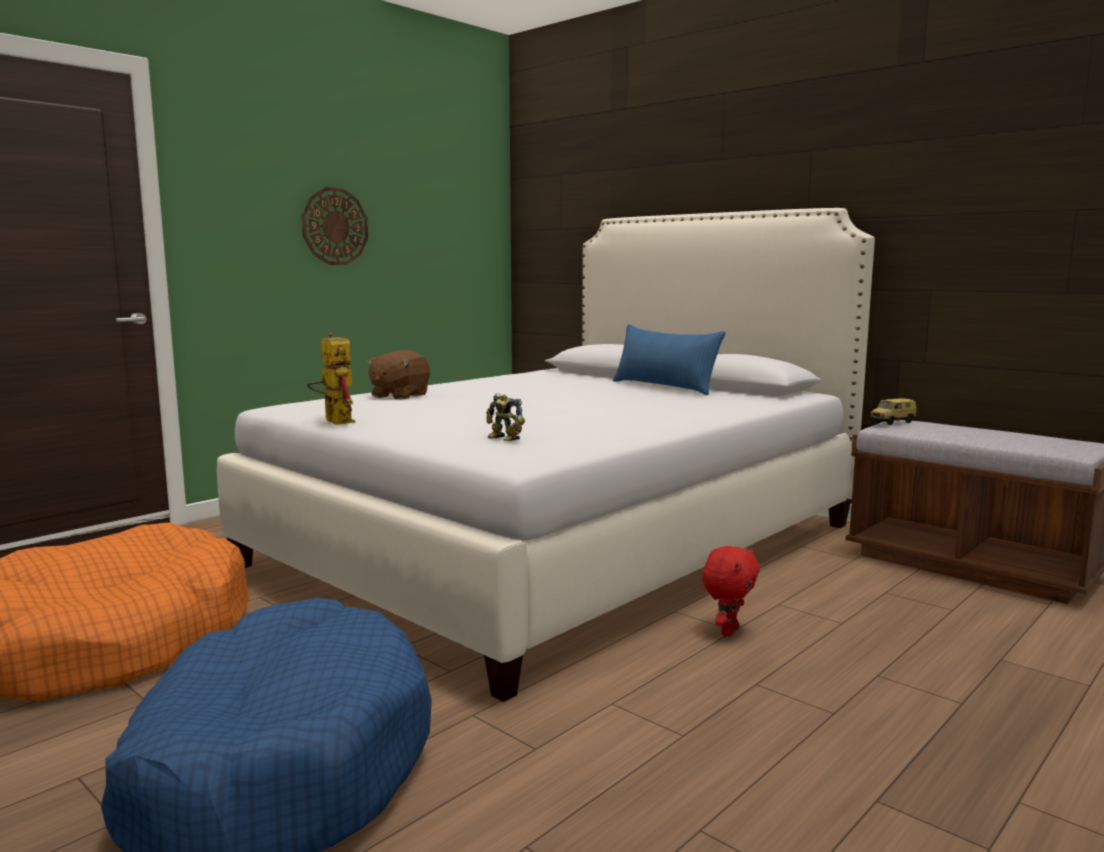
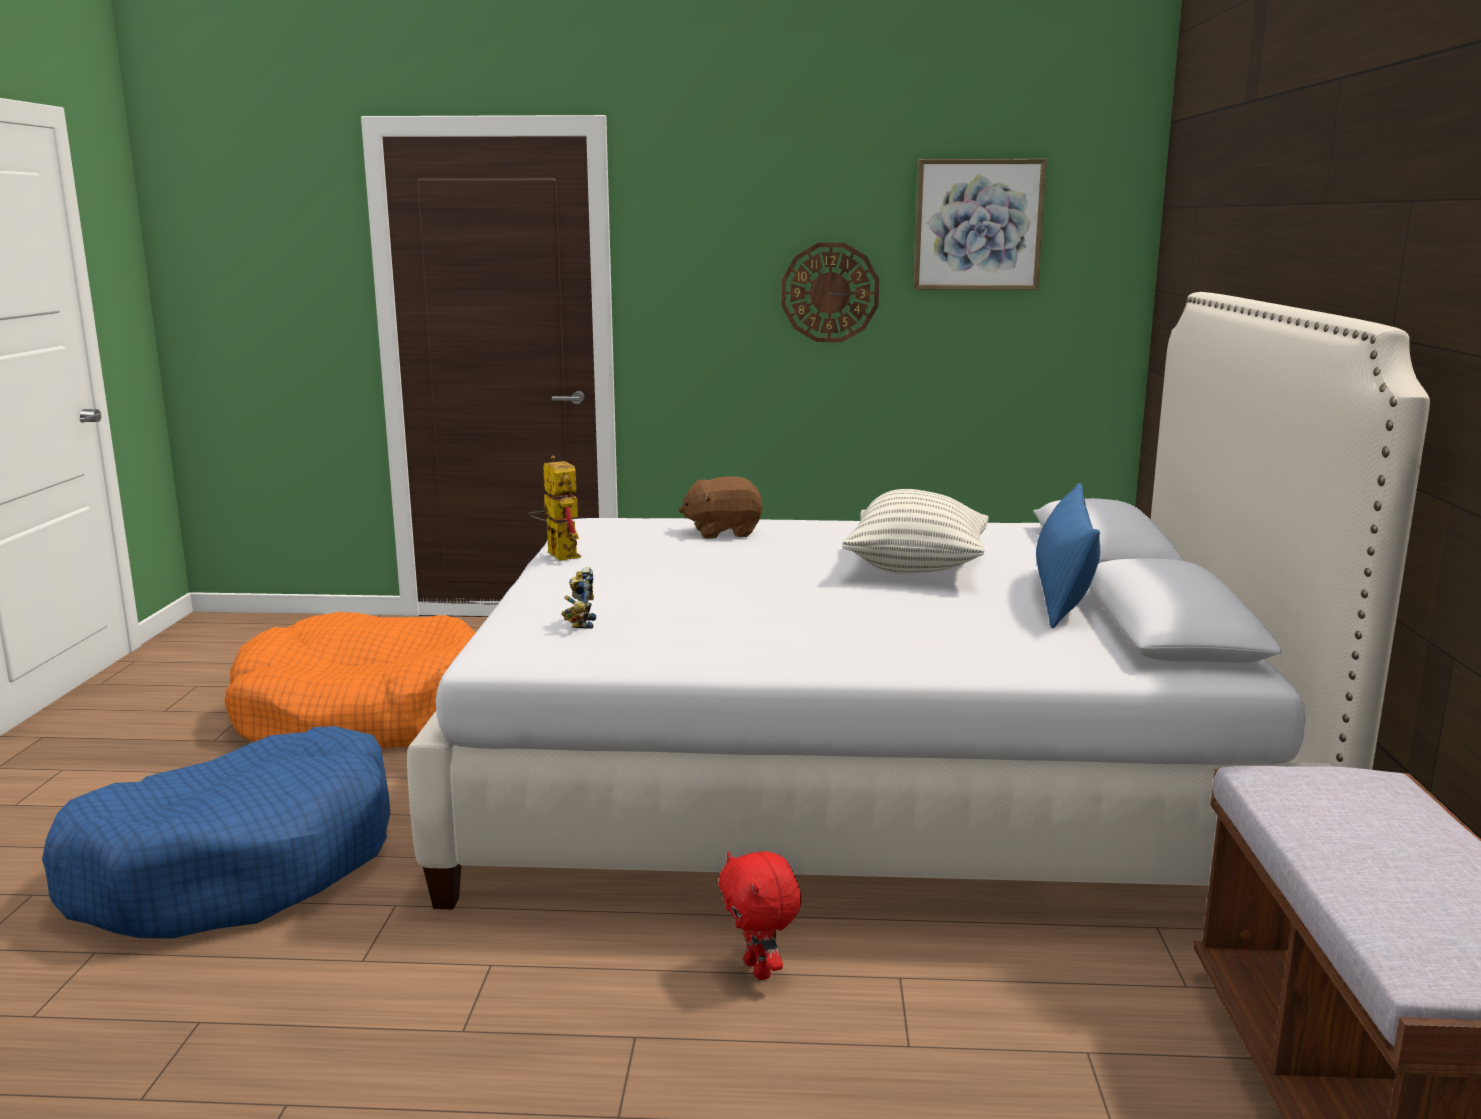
camera: 50 degrees right, 5 degrees up
(334, 420) = (557, 553): toy robot -> toy robot turned 45 degrees counterclockwise
(421, 182) = (978, 225): none -> picture
(567, 390) = (916, 569): none -> pillow
(728, 631) = (760, 970): red plush toy -> red plush toy turned 75 degrees clockwise
(893, 423) = (1318, 774): toy car -> none

